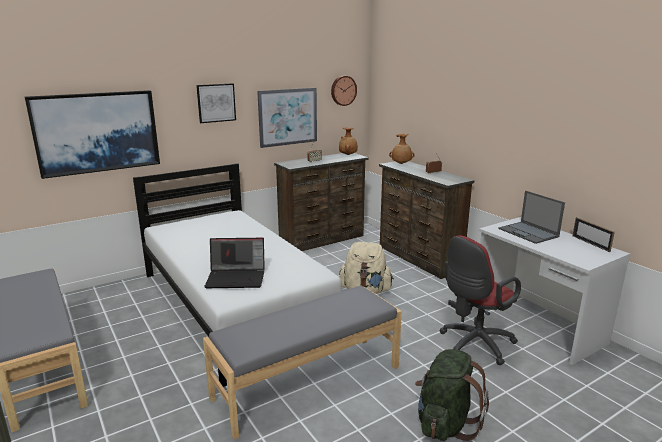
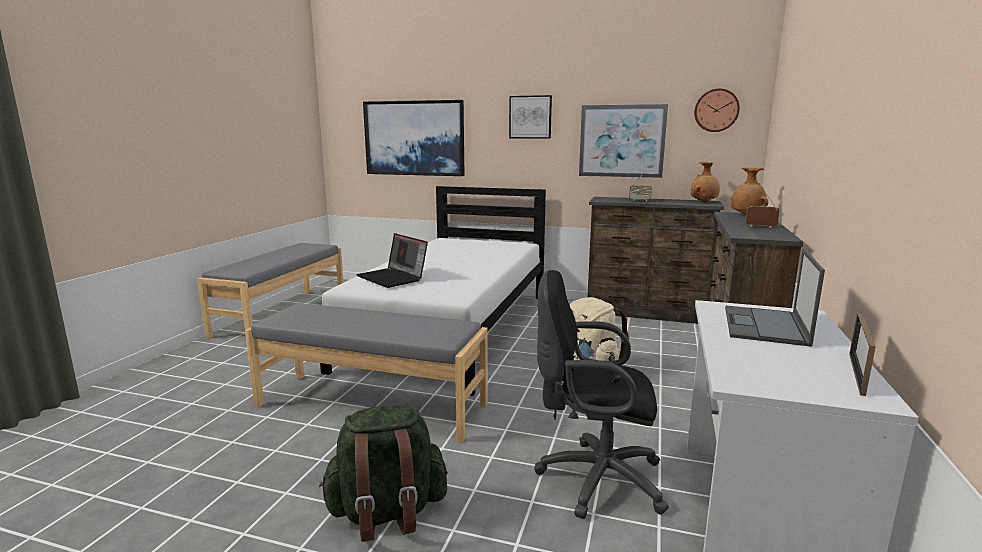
camera: 50 degrees right, 5 degrees down
(473, 345) = (594, 478): red office chair -> black office chair

